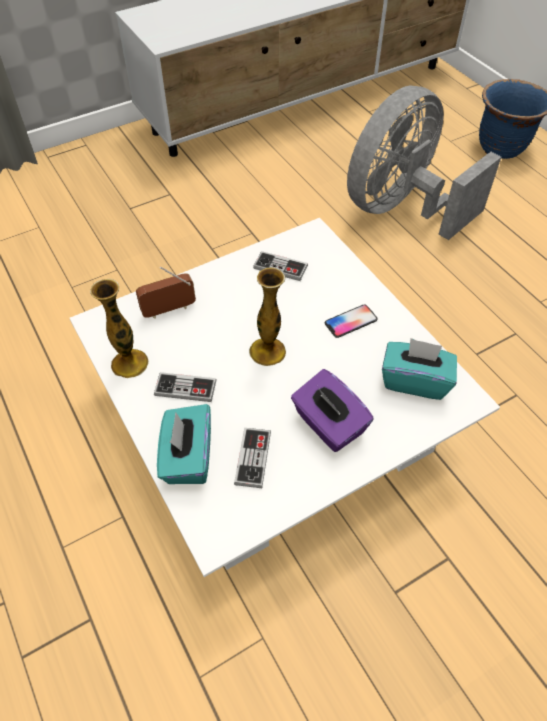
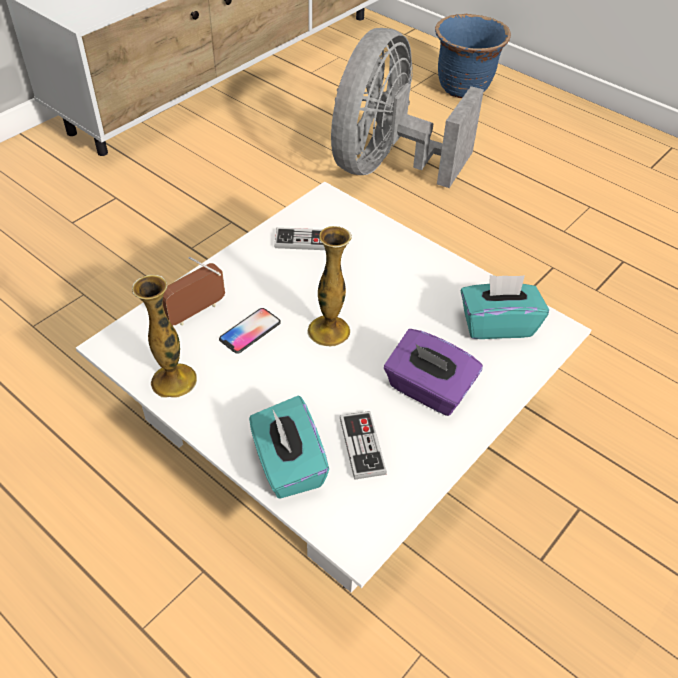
camera: 20 degrees left, 5 degrees down
(185, 388) = (253, 392): game controller -> none
(350, 322) = (405, 280): phone -> phone (250, 331)

